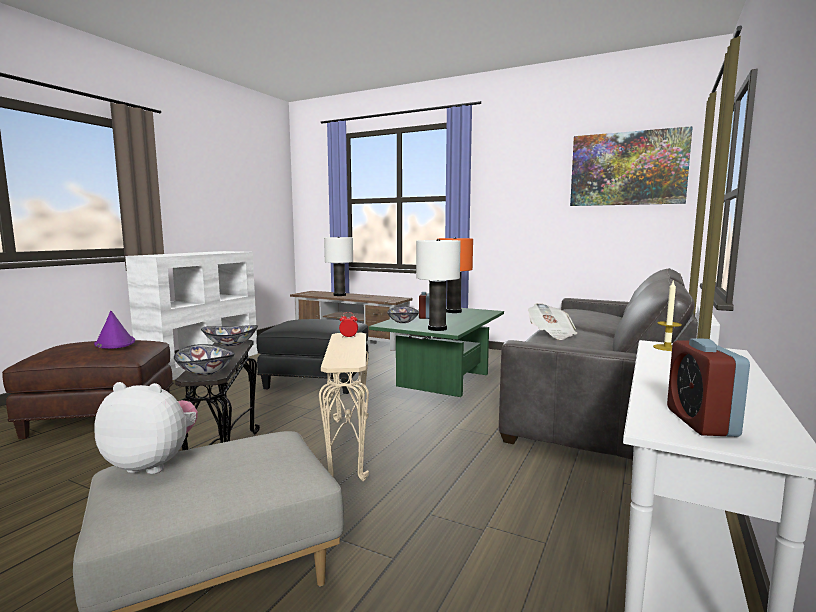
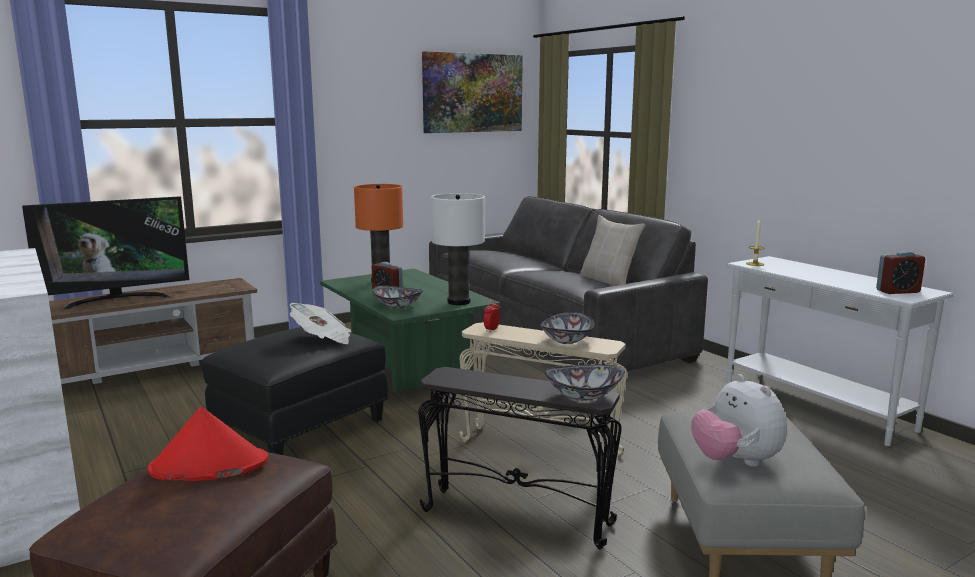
camera: 60 degrees left, 5 degrees up
(114, 343) = (208, 465): purple hat -> red hat
(153, 464) = (735, 461): plush toy -> plush toy turned 60 degrees counterclockwise
(231, 344) = (452, 377): bowl -> bowl (566, 340)
(340, 295) = (117, 299): white table lamp -> television
(551, 334) = (557, 279): newspaper -> newspaper (322, 339)
(601, 349) = (609, 281): none -> beige pillow
(701, 422) = (898, 291): alarm clock -> alarm clock turned 45 degrees counterclockwise

